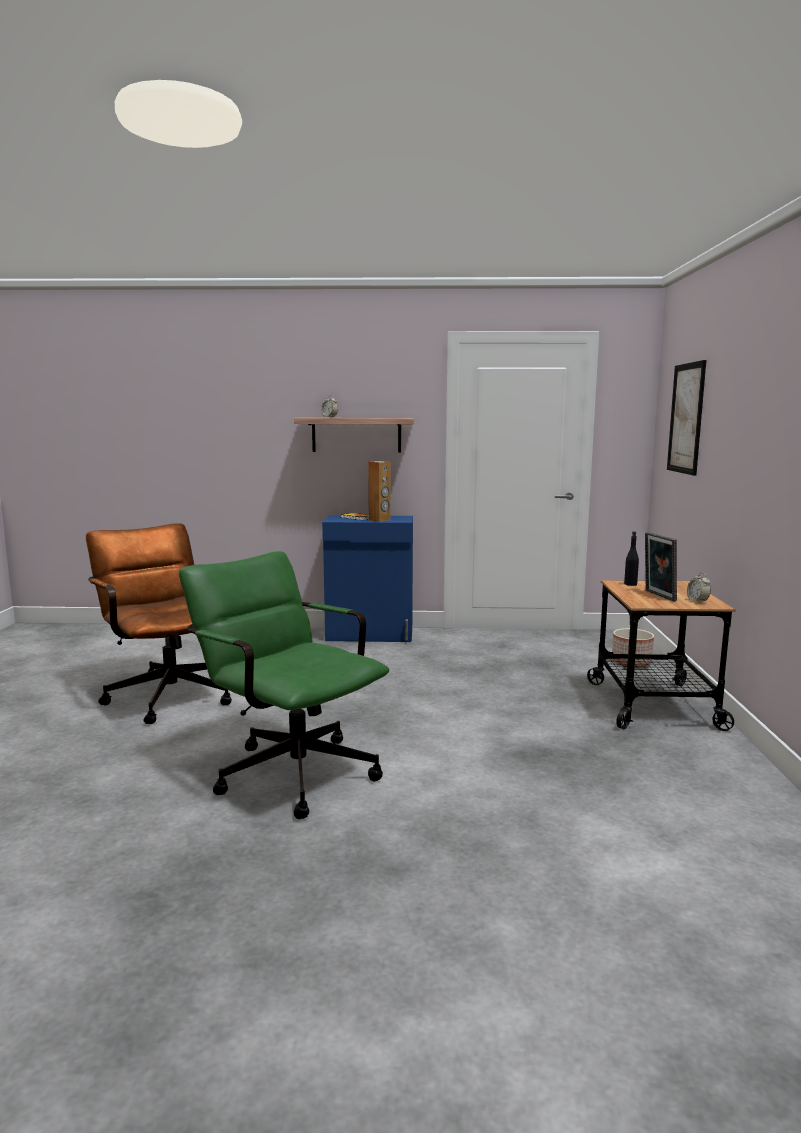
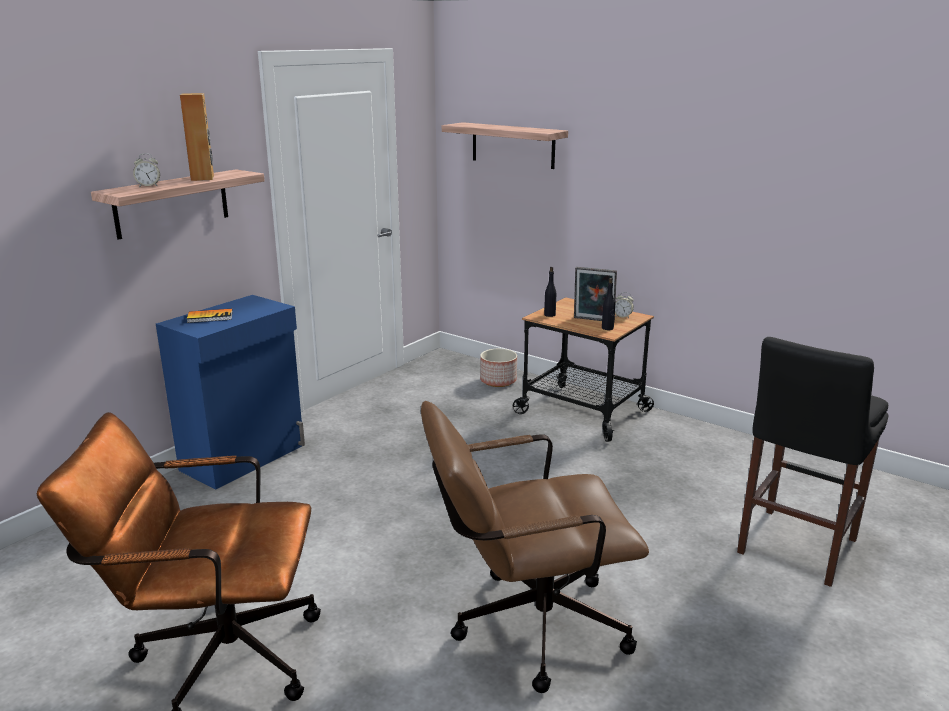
camera: 55 degrees left, 10 degrees up
(288, 769) = (525, 627): green office chair -> brown office chair
(379, 520) = (249, 313): brown speaker -> brown speaker (203, 178)
(591, 873) = (794, 548): none -> black stool
(652, 602) = (607, 328): none -> black bottle
(686, 418) = (512, 145): picture -> shelf

